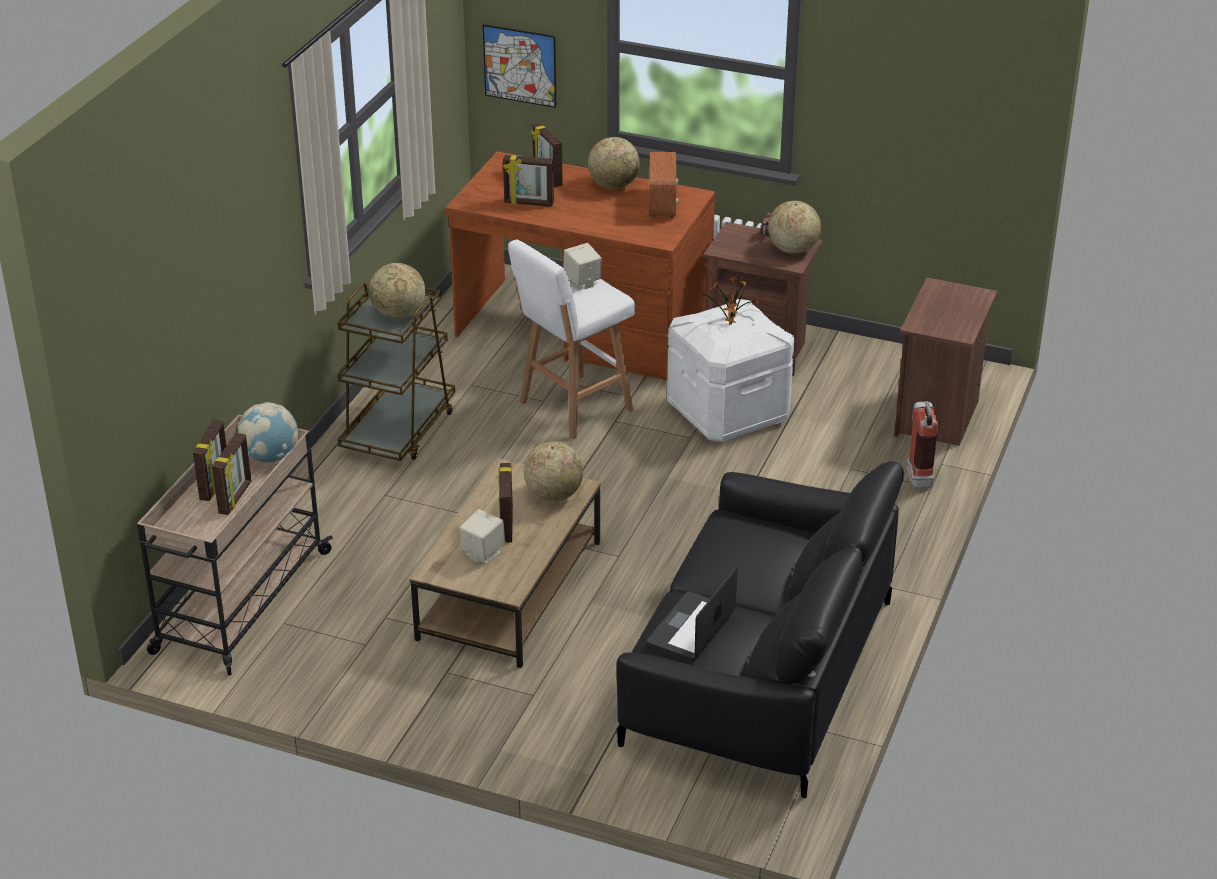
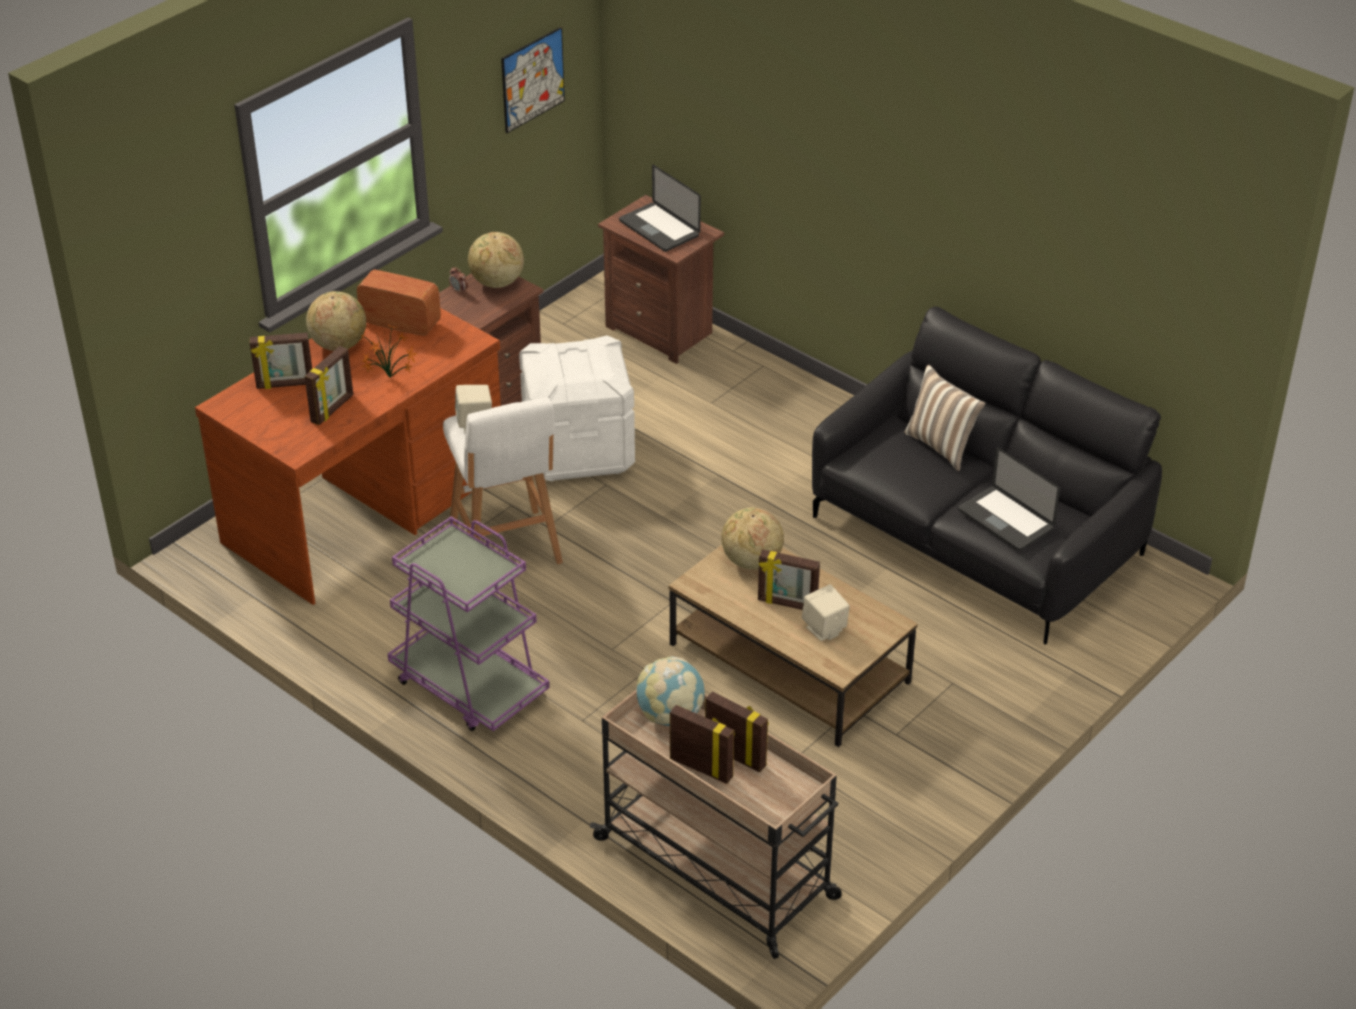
camera: 70 degrees left, 5 degrees up
(398, 314) = (467, 560): globe -> none
(399, 430) = (468, 686): brown cart -> purple cart
(520, 65) = (170, 303): picture -> picture (532, 79)
(730, 325) = (575, 365): potted plant -> potted plant (391, 378)
(786, 569) = (941, 446): none -> pillow
(918, 473) = (740, 367): fire extinguisher -> none
(947, 309) = (659, 228): none -> laptop

